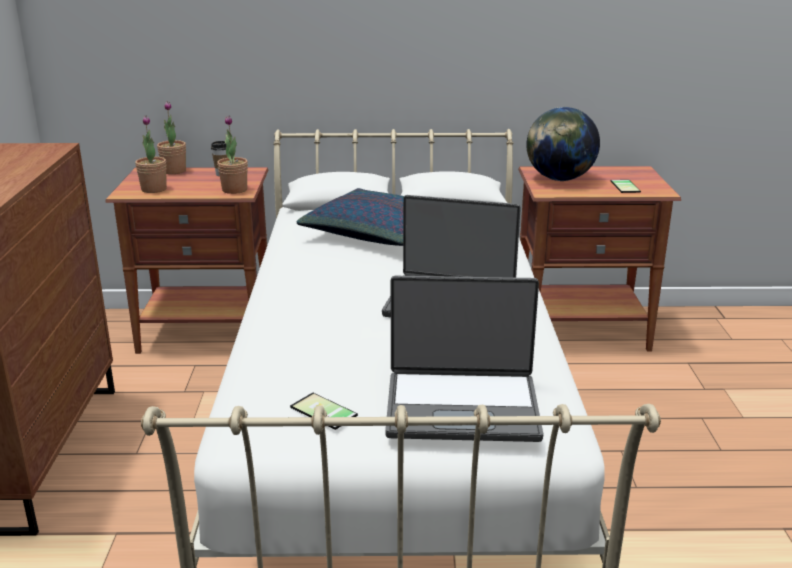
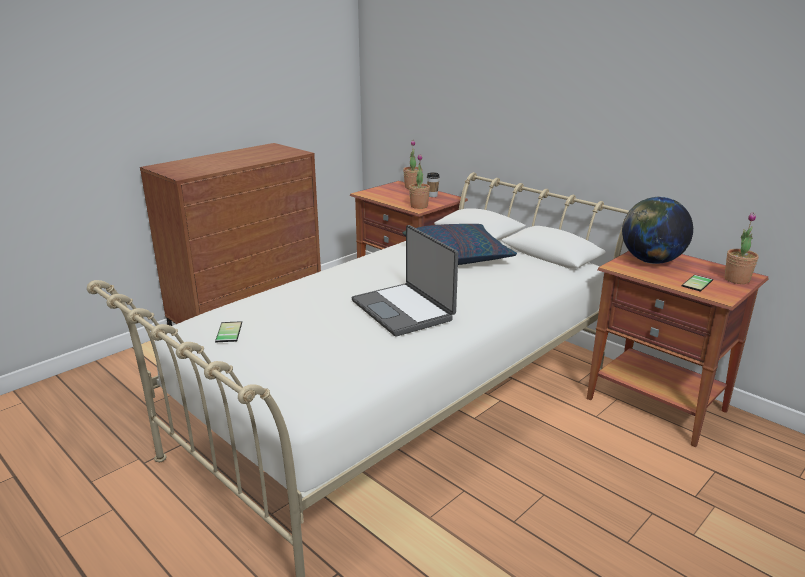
camera: 45 degrees right, 0 degrees up
(154, 189) = (381, 194): potted plant -> potted plant (736, 279)
(462, 406) = (286, 362): laptop -> none

